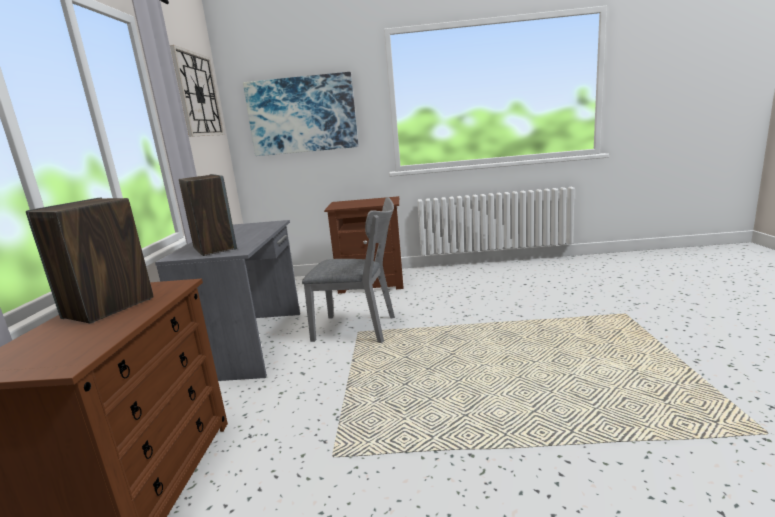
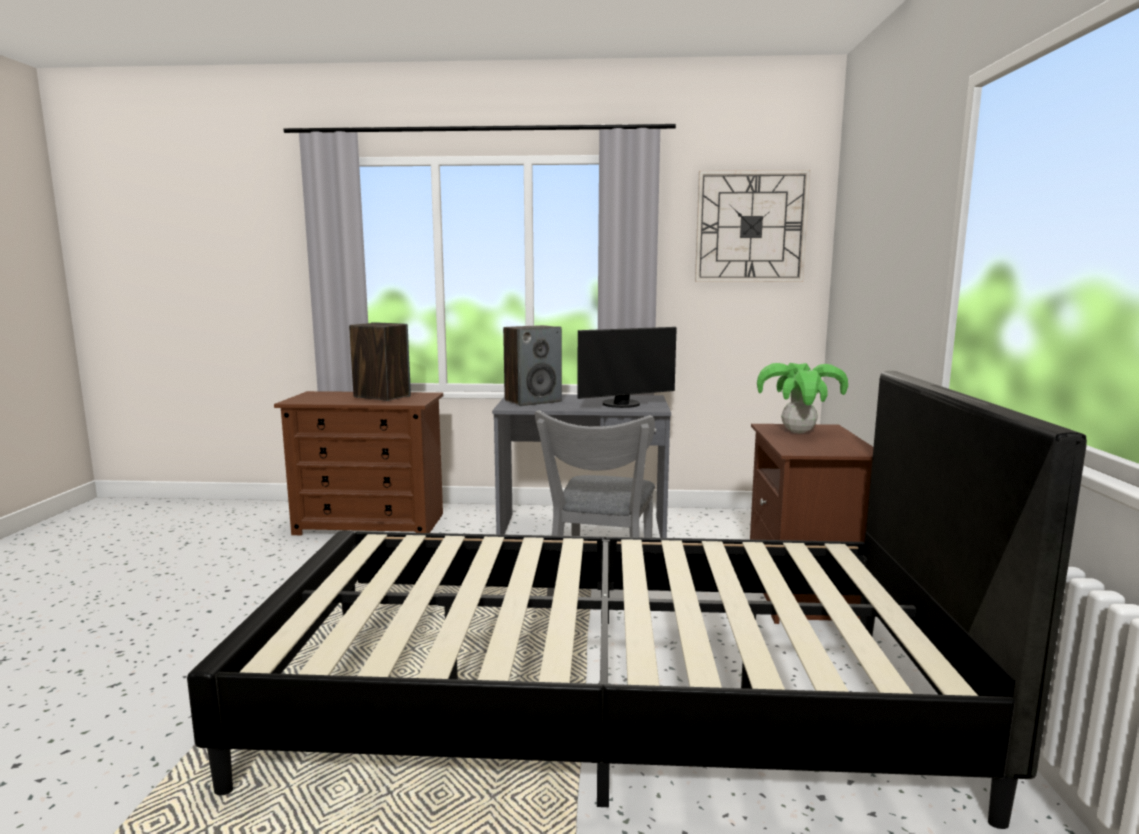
camera: 90 degrees right, 5 degrees down
(256, 228) = (623, 405): none -> monitor
(302, 115) = (874, 260): picture -> none
(349, 204) = (798, 432): none -> potted plant
(488, 318) = (604, 701): none -> black bed

